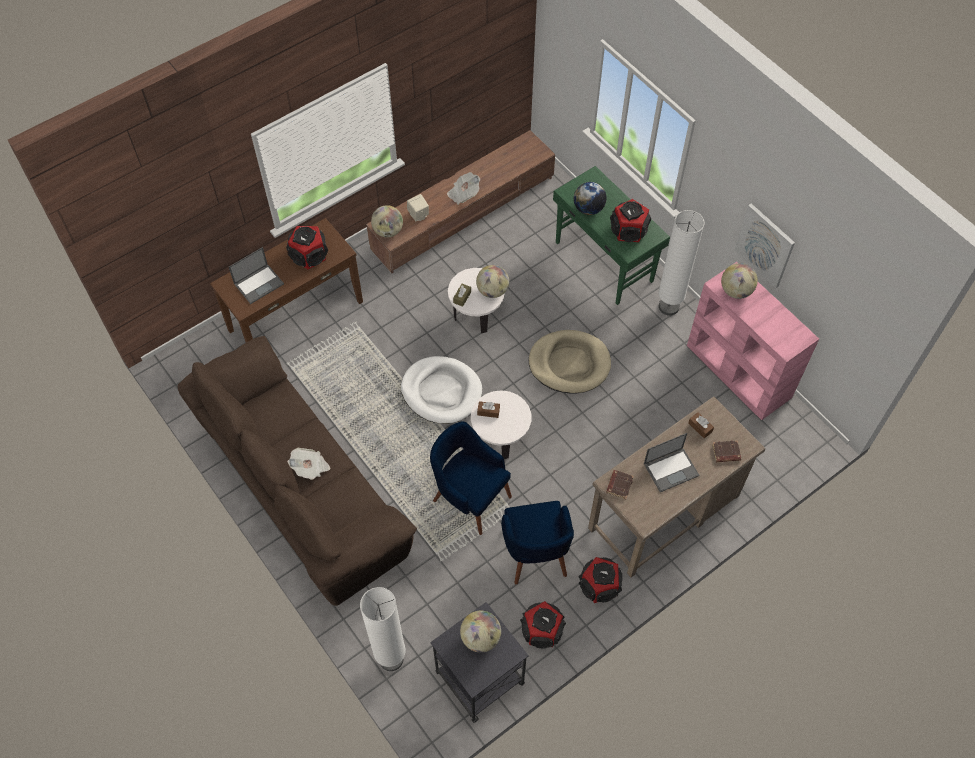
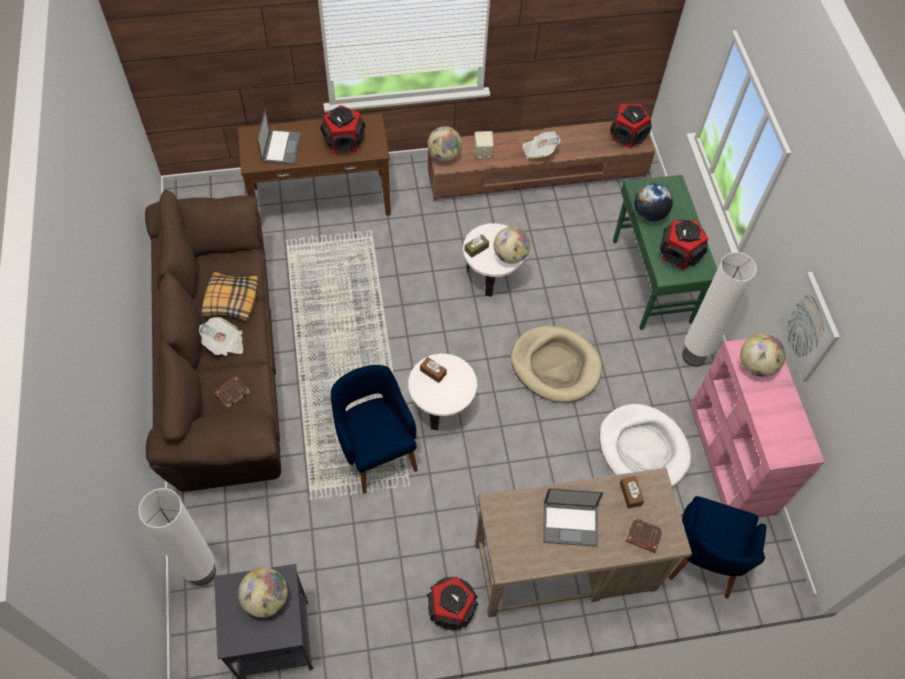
camera: 25 degrees right, 0 degrees up
(259, 283) = (281, 147): laptop -> laptop turned 75 degrees counterclockwise
(292, 431) = (231, 300): none -> pillow
(441, 391) = (412, 334): white dog bed -> white dog bed (643, 449)
(535, 553) = (406, 540): blue armchair -> blue armchair (704, 558)
(541, 630) = (364, 623): speaker -> speaker (627, 135)
(619, 485) = (503, 512): brown book -> brown book (232, 392)

